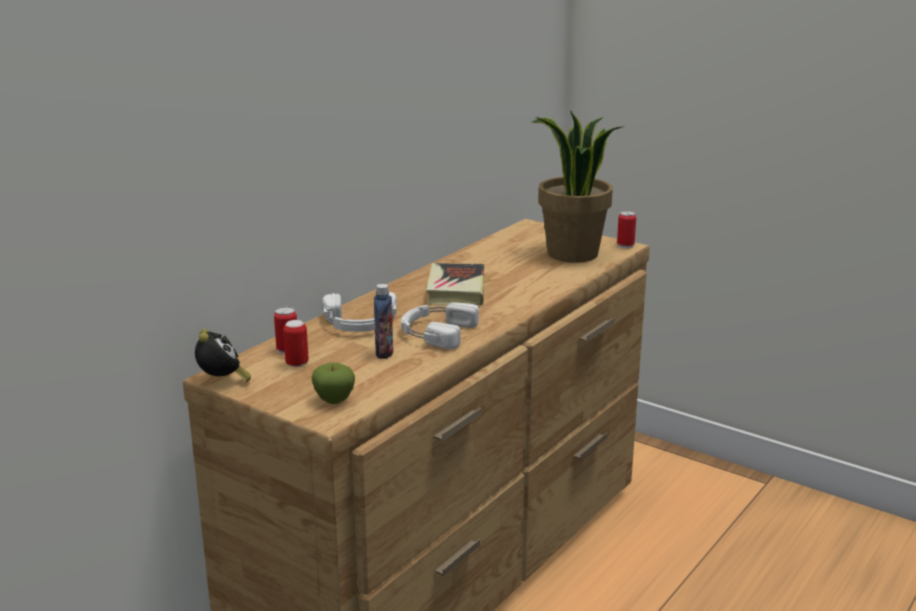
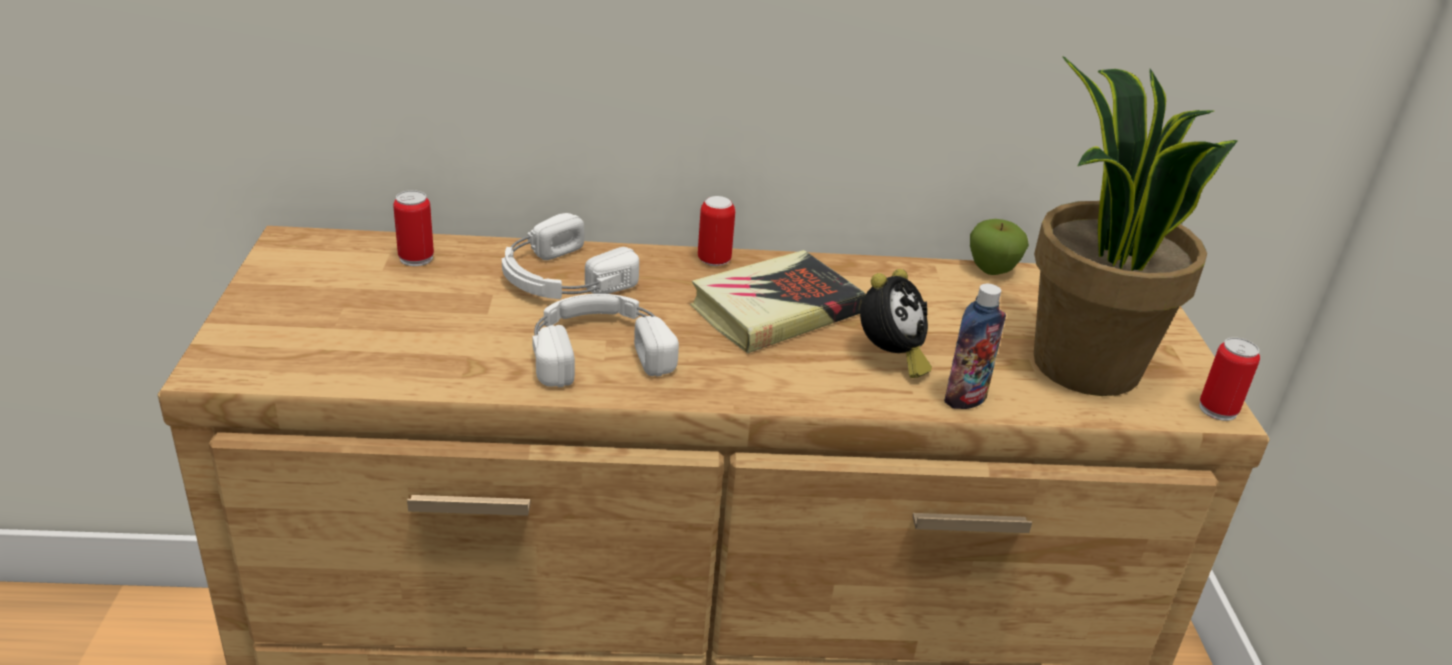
camera: 50 degrees right, 10 degrees up
(222, 382) = (277, 251): alarm clock -> alarm clock (890, 359)
(297, 363) = (379, 280): can -> can (714, 260)
(334, 400) = (281, 350): apple -> apple (992, 270)
(384, 353) = (477, 332): bottle -> bottle (965, 399)

